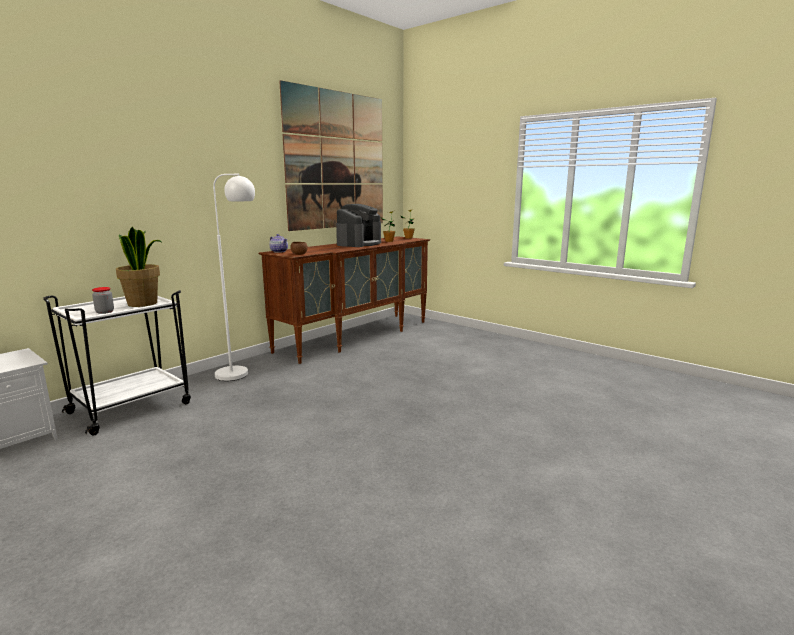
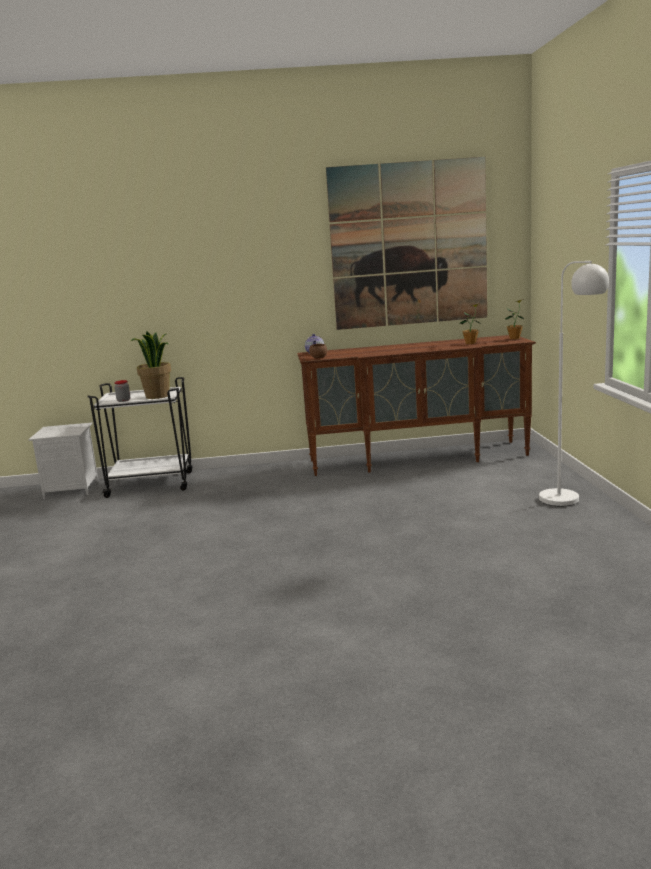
camera: 45 degrees right, 0 degrees up
(241, 376) = (253, 476): white floor lamp -> white floor lamp (568, 502)
(359, 244) = (424, 345): coffee machine -> none

